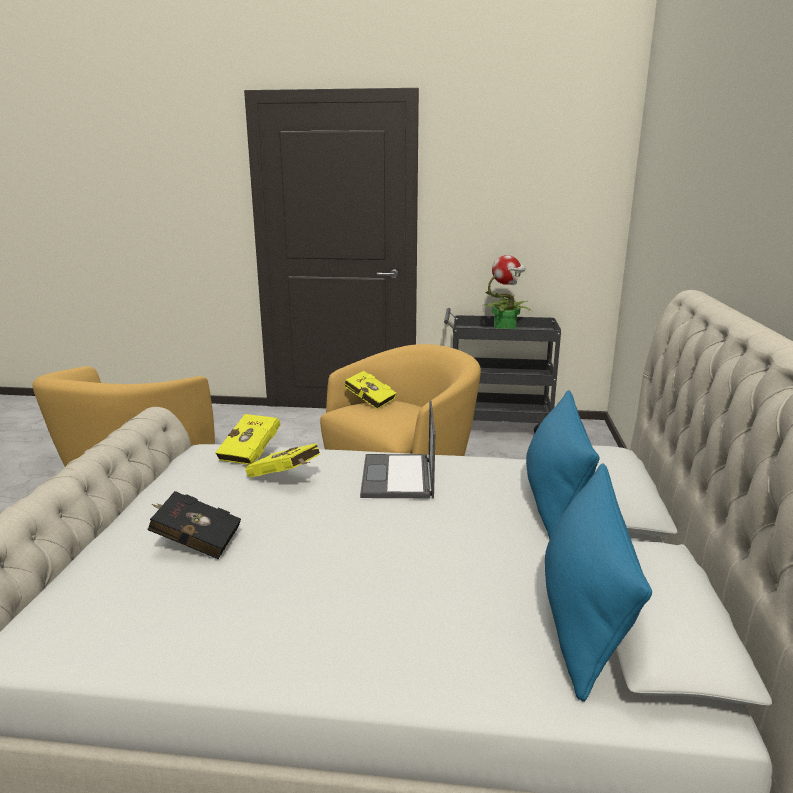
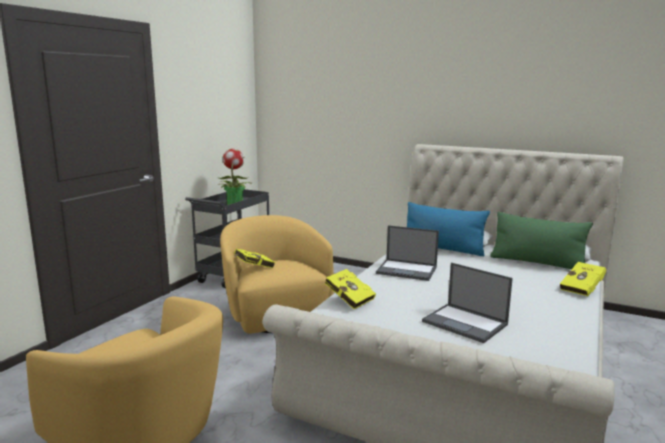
camera: 70 degrees left, 5 degrees down
(195, 541) = (466, 323): black book -> laptop
(285, 478) = (396, 293): yellow book -> yellow book (583, 289)
(583, 615) = (537, 262): blue pillow -> green pillow

